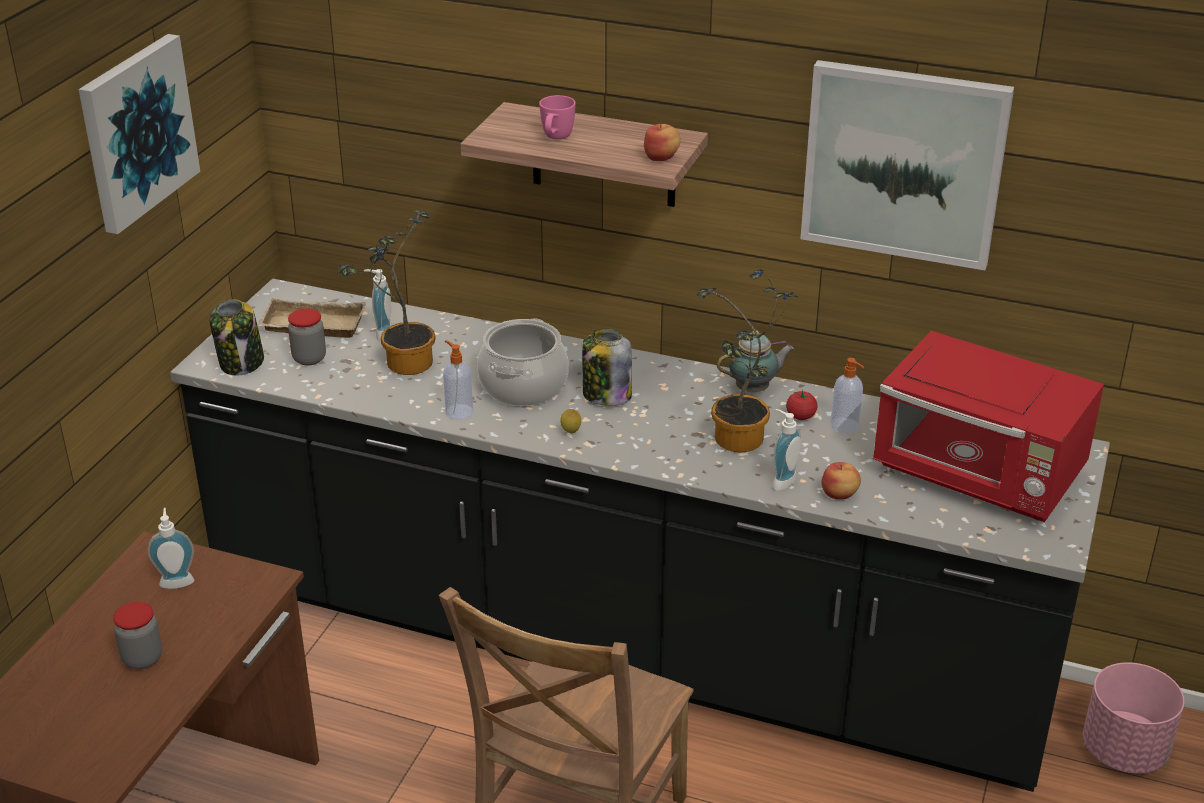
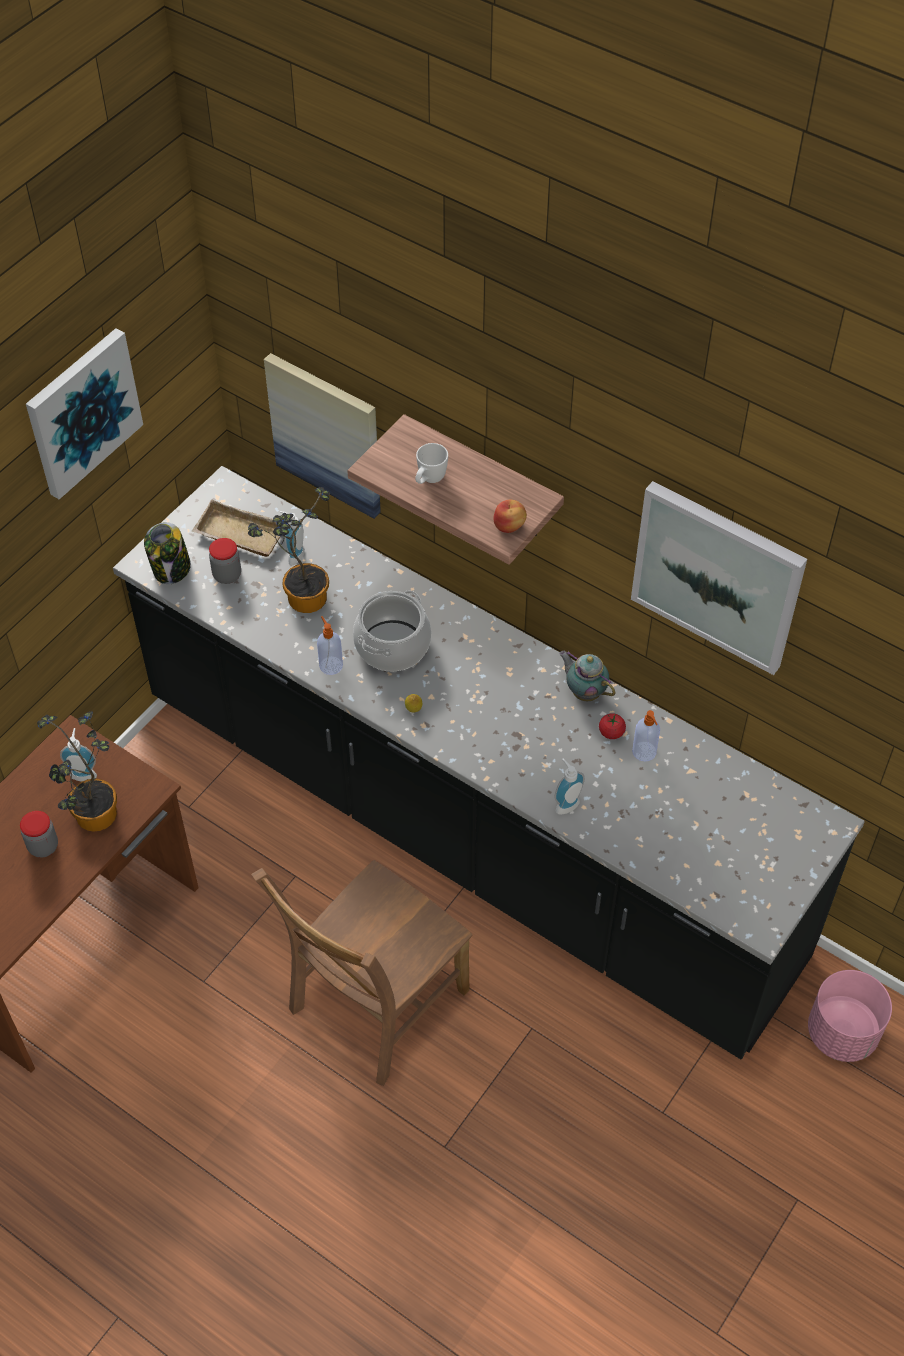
camera: 15 degrees right, 20 degrees up
(405, 177) = (326, 434): none -> picture
(555, 139) = (429, 480): pink mug -> white mug
(606, 395) = (457, 672): jar -> none
(739, 443) = (547, 753): potted plant -> potted plant (94, 820)
(754, 389) = (584, 692): teapot -> teapot turned 135 degrees counterclockwise
(839, 494) = (607, 830): apple -> none
(979, 476) = (733, 836): red microwave -> none

